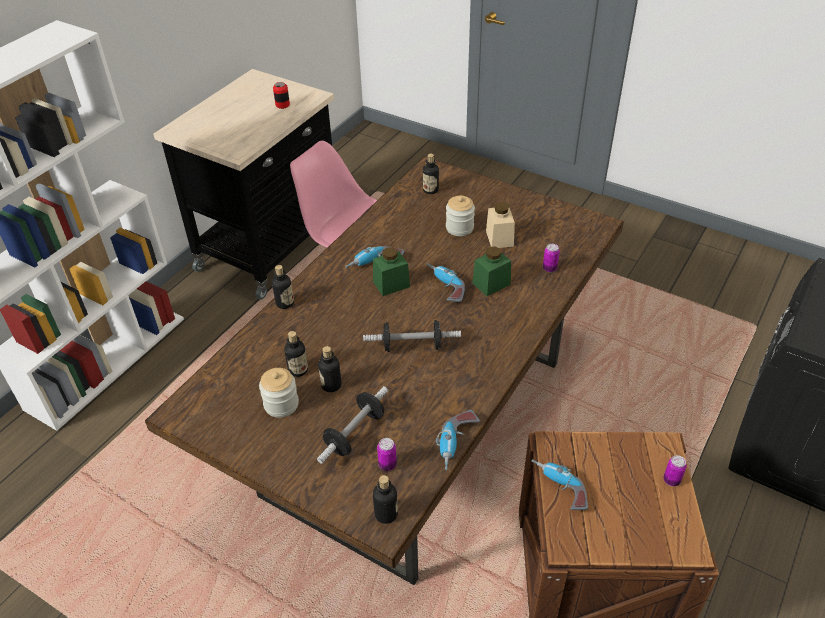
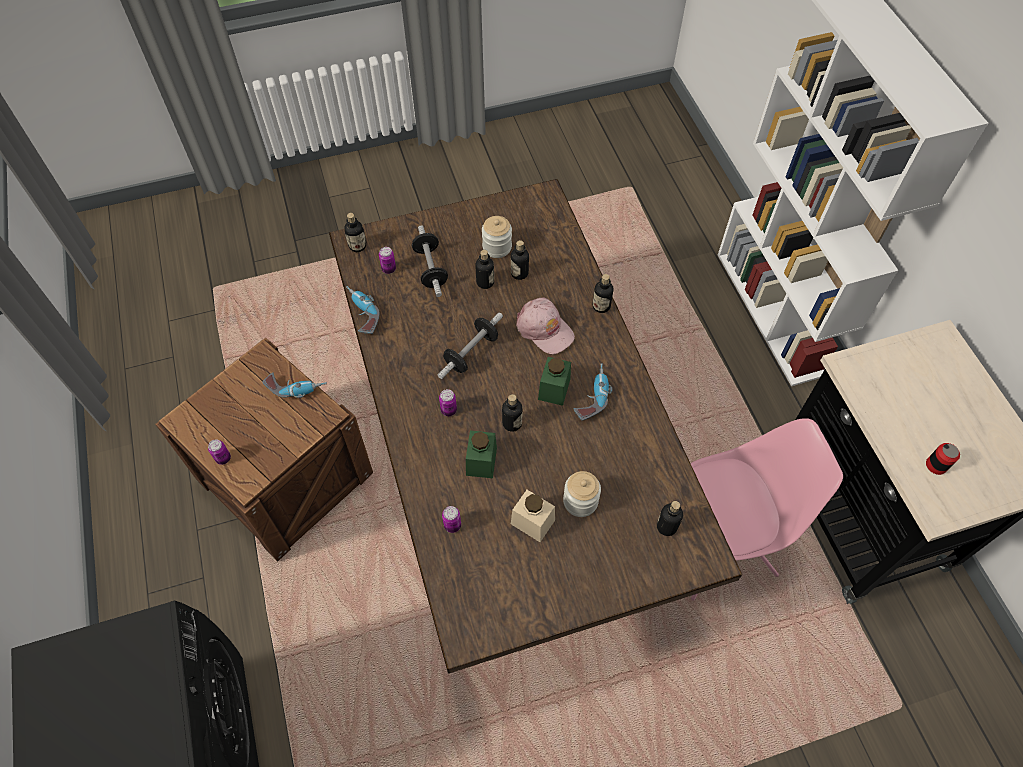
camera: 130 degrees right, 15 degrees up
(342, 320) = (544, 329): none -> pink cap
(444, 287) = (512, 423): power drill -> bottle
(475, 324) = (448, 410): none -> can

